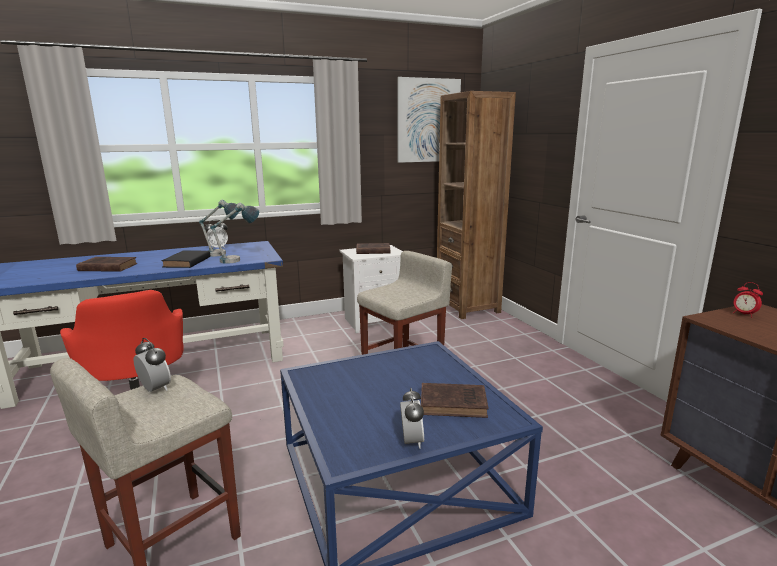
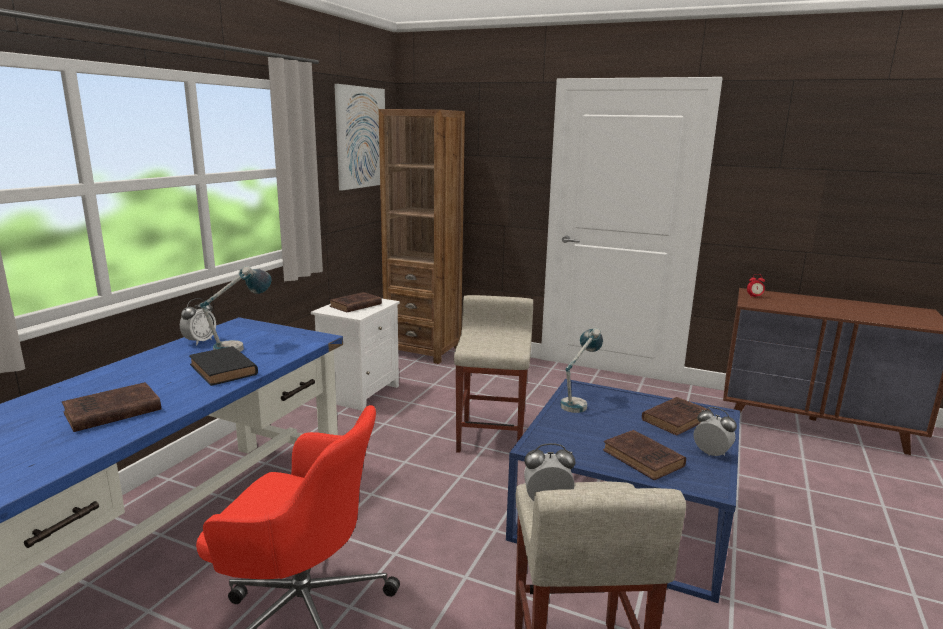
camera: 45 degrees left, 0 degrees up
(239, 260) = (290, 349): table lamp -> table lamp (578, 402)
(347, 416) = (644, 459): none -> brown book

